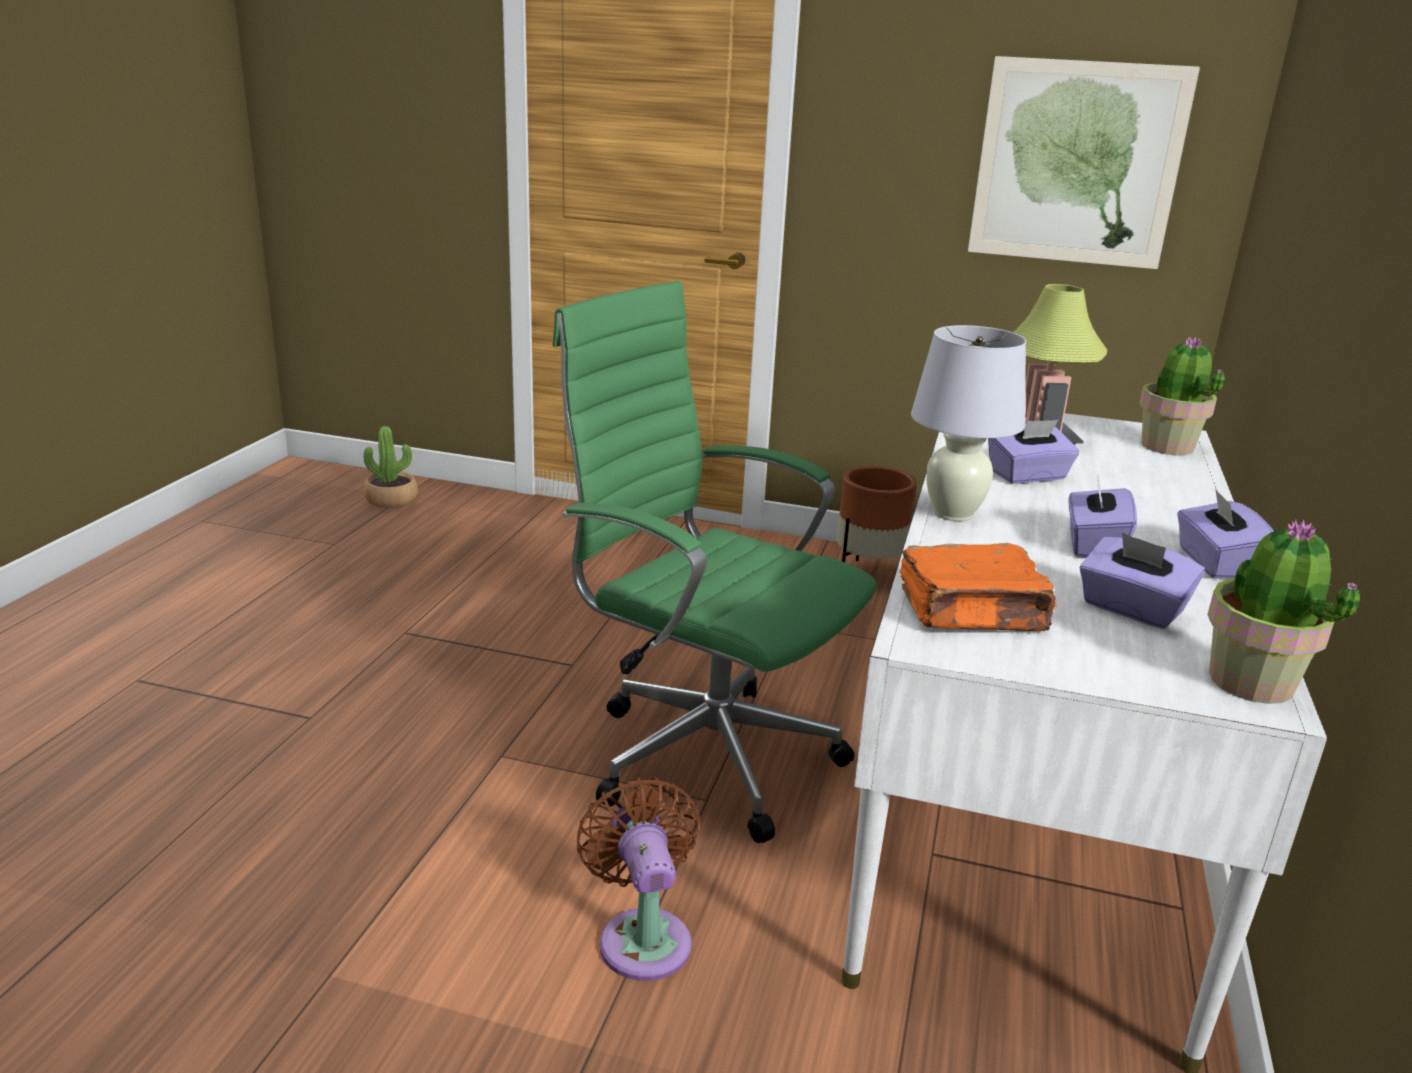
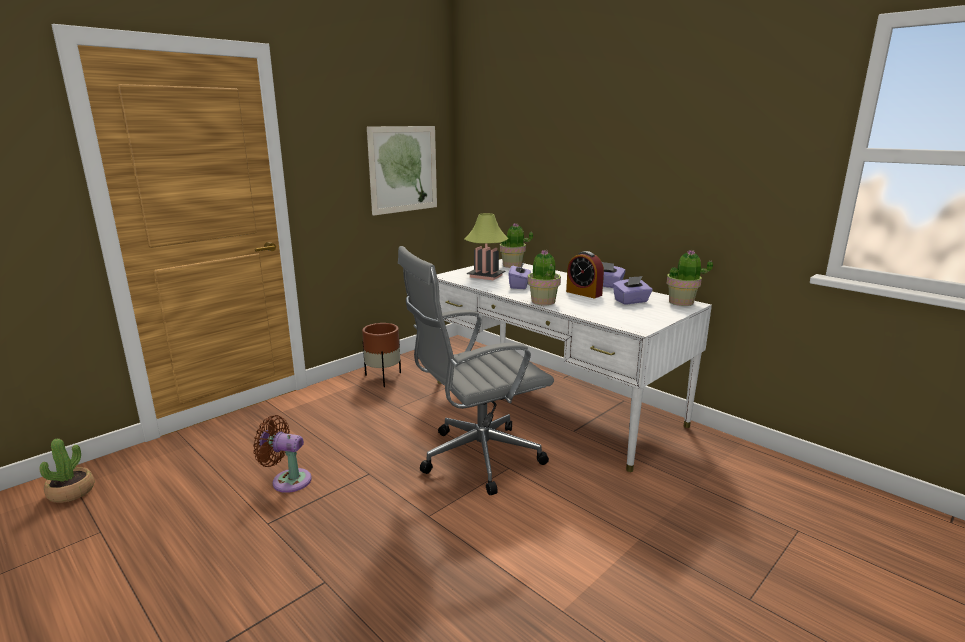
camera: 60 degrees left, 5 degrees down
(643, 936) = (583, 509): brown fan -> brown fan (288, 480)
(703, 753) = (475, 458): green office chair -> grey office chair
(952, 513) = (543, 302): white table lamp -> potted plant
(973, 612) = (622, 318): orange book -> none
(1093, 546) = (584, 293): purple tissue box -> alarm clock

